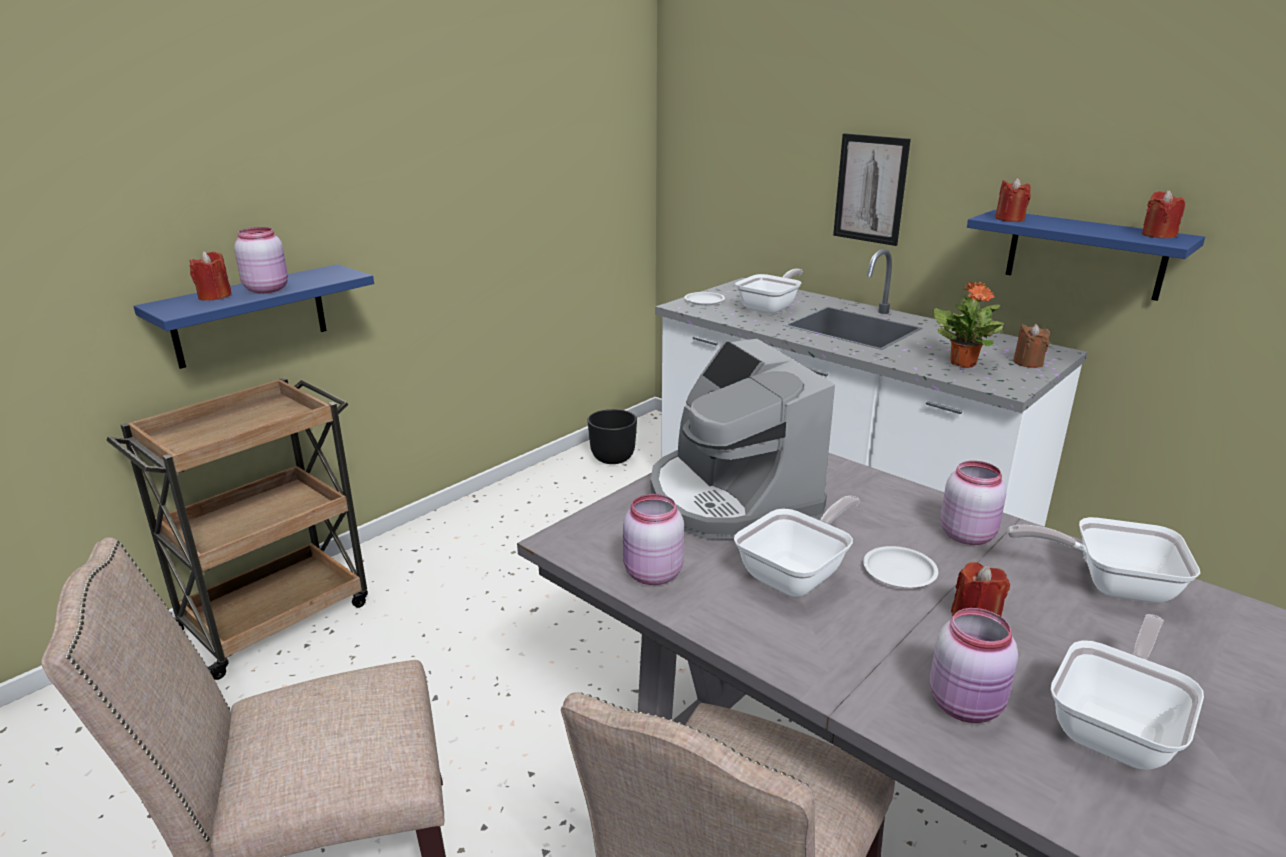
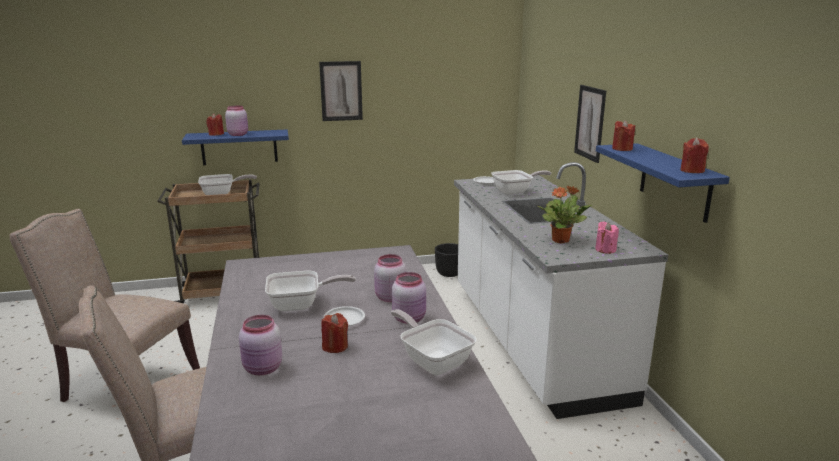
camera: 35 degrees right, 5 degrees down
(422, 177) = (341, 91): none -> picture
(651, 574) = (248, 285): pink jar -> pink jar (389, 297)
(730, 498) = (336, 270): coffee machine -> none
(1028, 363) = (605, 250): brown candle -> pink candle
(1117, 729) = (302, 402): frying pan -> frying pan (222, 194)

